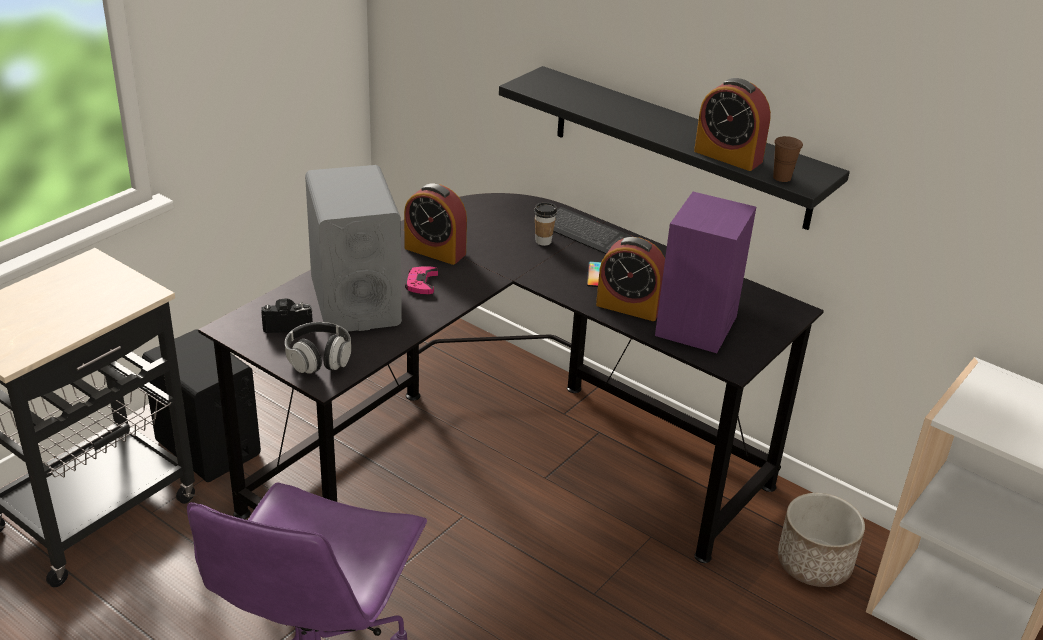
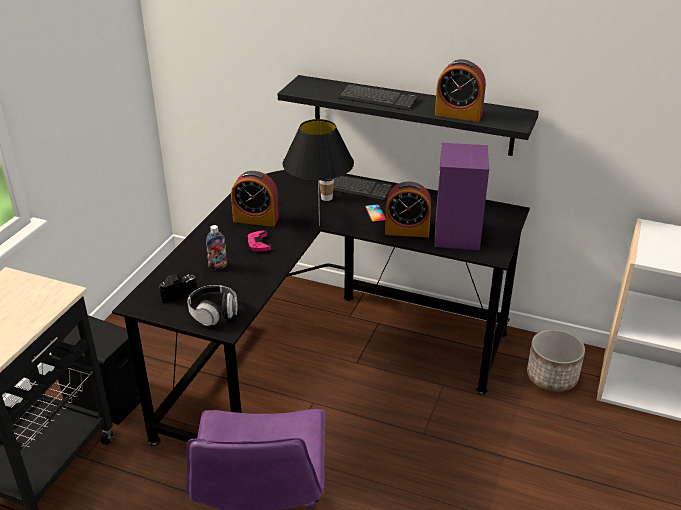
camera: 15 degrees left, 0 degrees up
(355, 301) = (218, 266): grey speaker -> bottle
(513, 276) = (319, 226): none -> black table lamp
(629, 116) = (378, 99): none -> keyboard
(782, 177) = (501, 122): brown cup -> none

